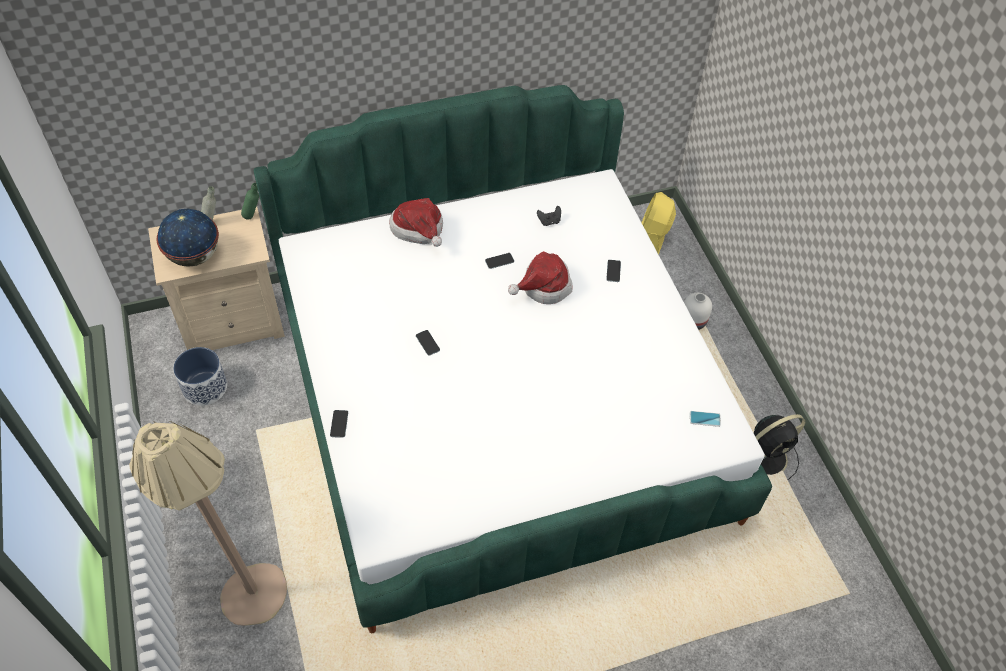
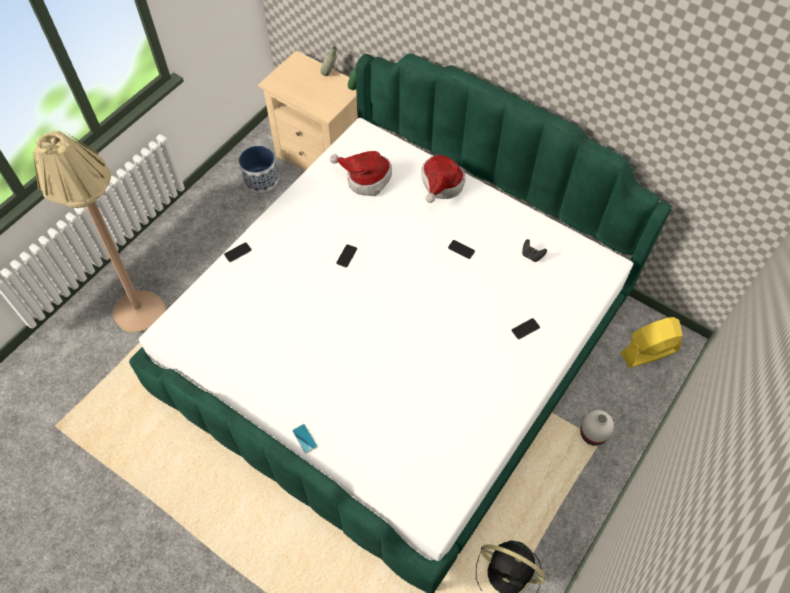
camera: 55 degrees right, 5 degrees up
(194, 256) = (295, 86): globe -> none
(543, 287) = (463, 292): hat -> hat (365, 179)
(705, 419) = (436, 484): phone -> phone (304, 438)

